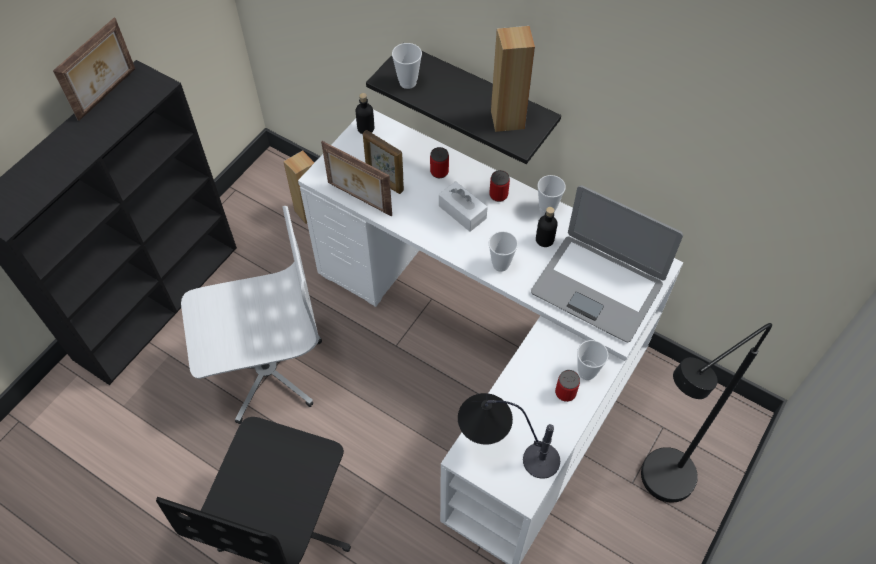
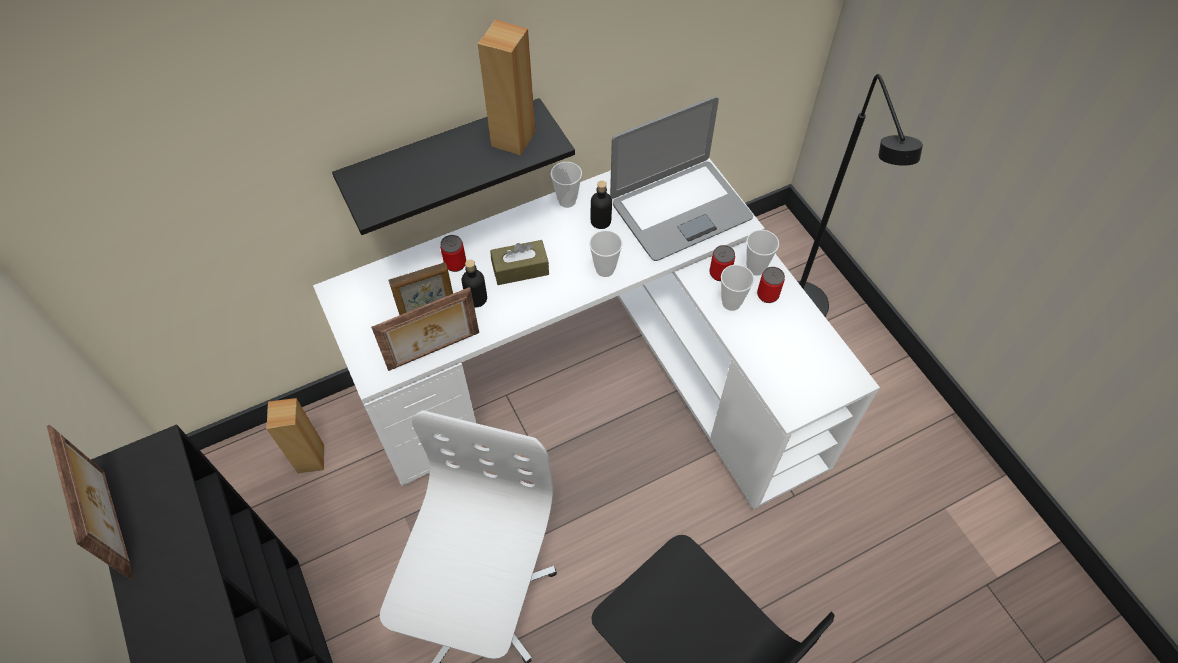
camera: 60 degrees left, 0 degrees up
(366, 128) = (343, 300): black bottle -> black bottle (476, 298)
(408, 82) = (393, 194): cup -> cup (731, 303)
(462, 212) = (520, 269): white tissue box -> brown tissue box
(498, 195) = (522, 230): can -> can (720, 273)
(503, 451) = (801, 373): table lamp -> none

